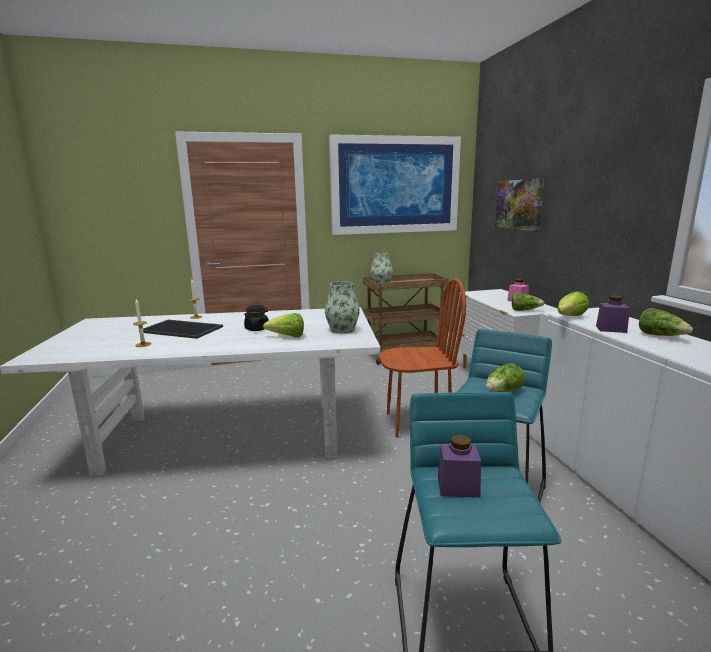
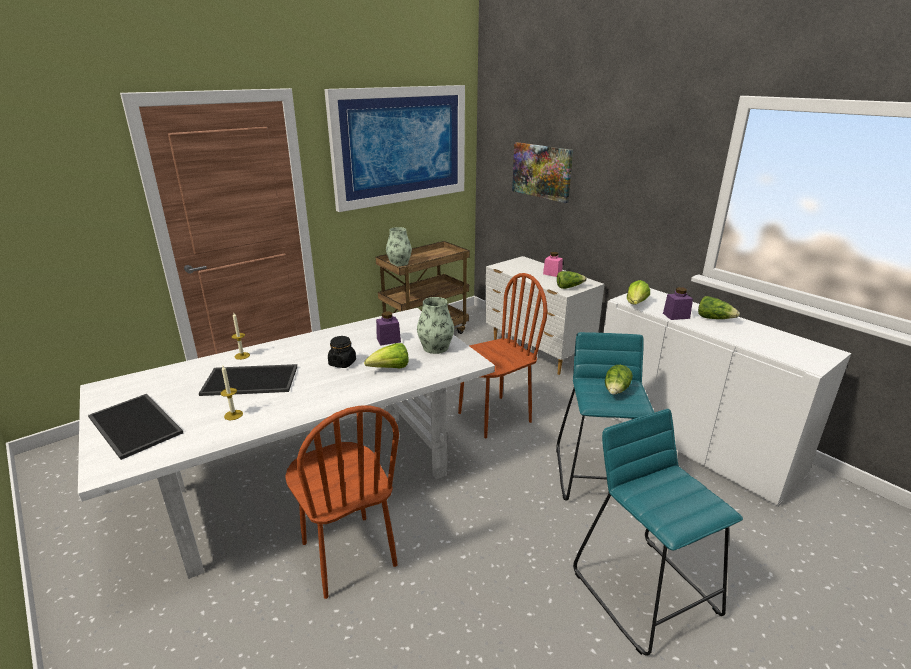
camera: 25 degrees left, 10 degrees up
(82, 340) = (137, 425): none -> tray
(206, 494) = (347, 554): none -> brown chair
(458, 487) = (658, 496): purple jar -> purple jar (388, 340)

